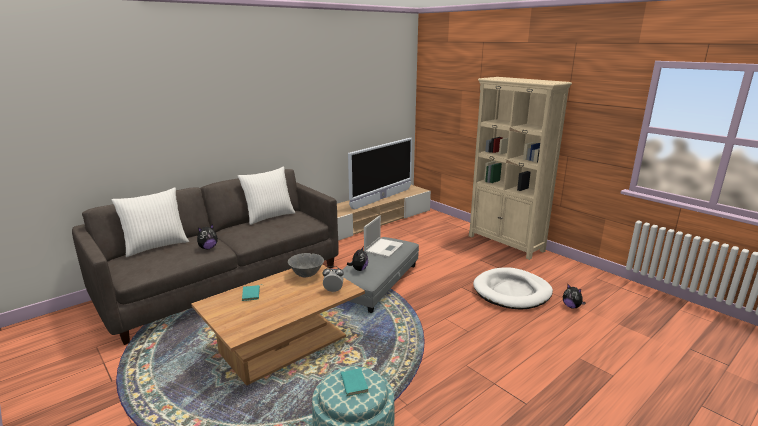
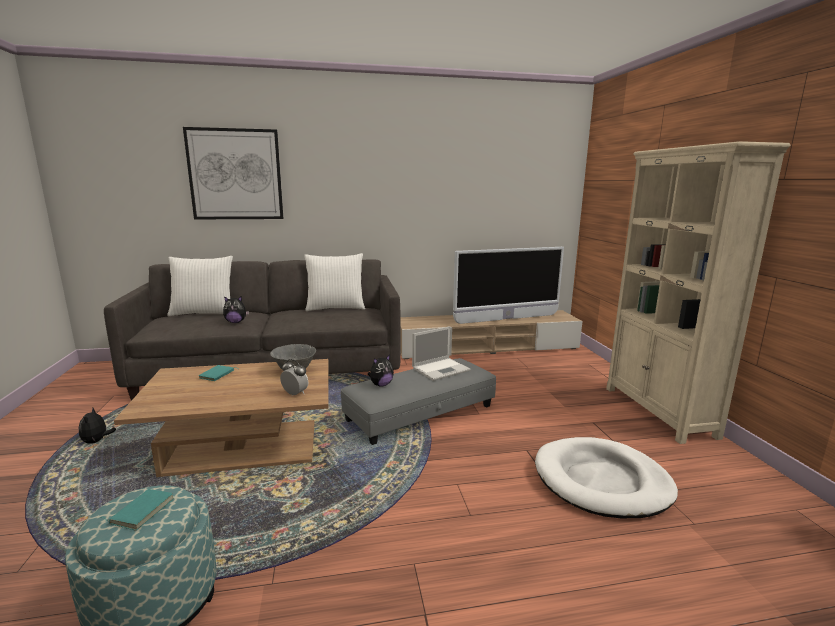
camera: 30 degrees right, 5 degrees down
(152, 107) = (235, 174): none -> picture
(571, 306) = (697, 542): plush toy -> plush toy (97, 441)

